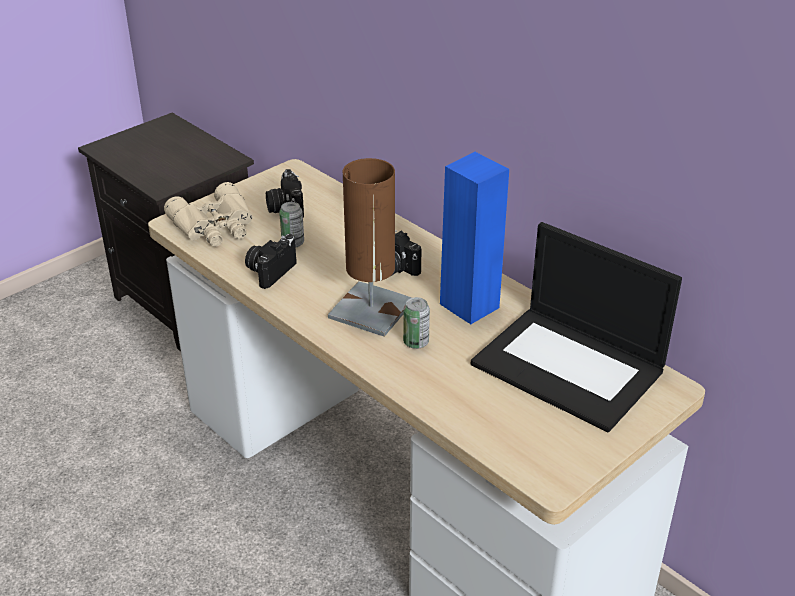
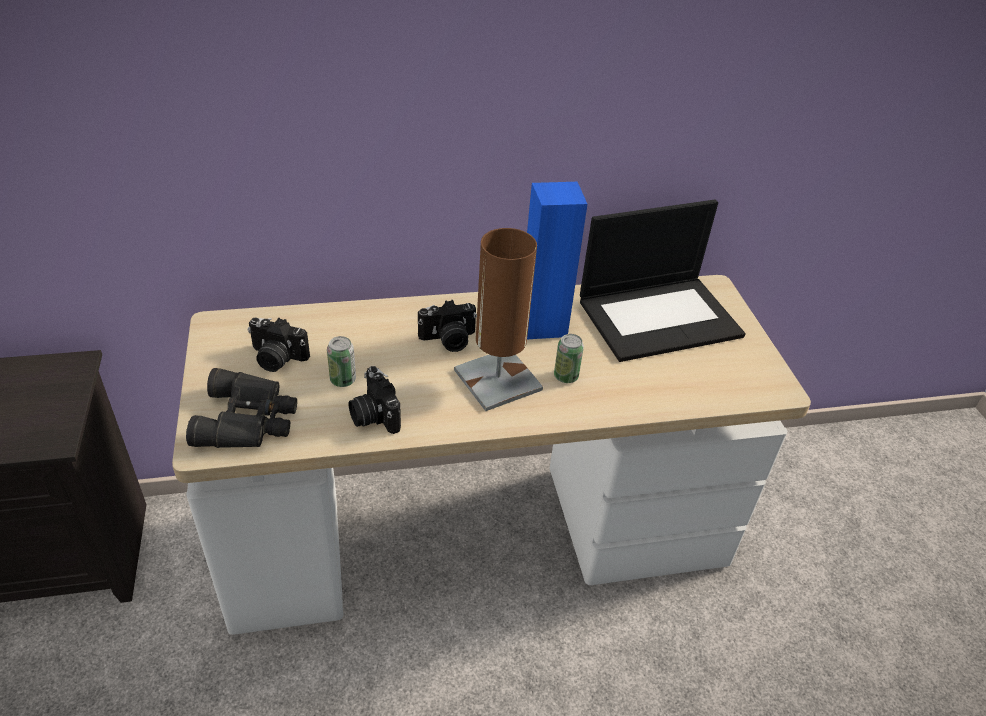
camera: 60 degrees left, 5 degrees up
(215, 226) = (249, 419): beige binoculars -> black binoculars

